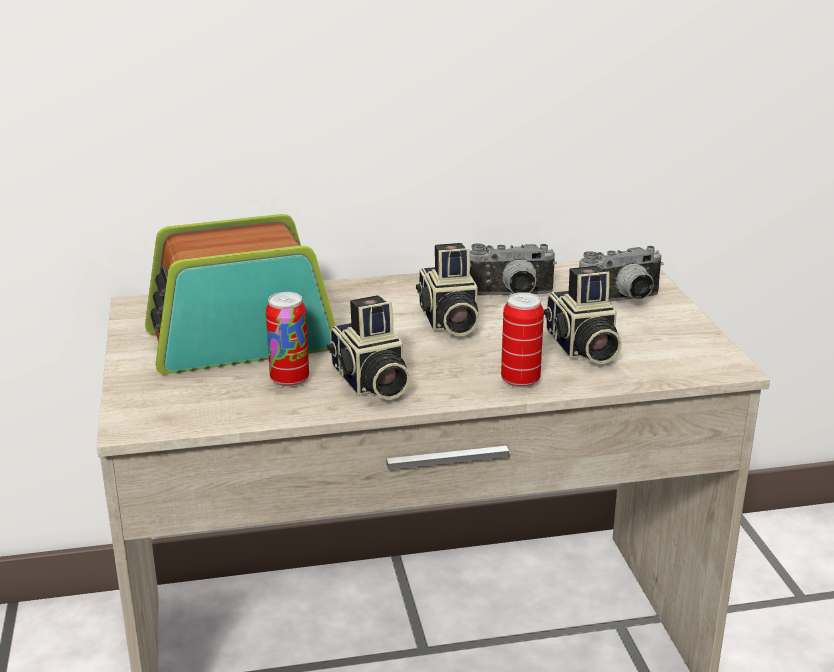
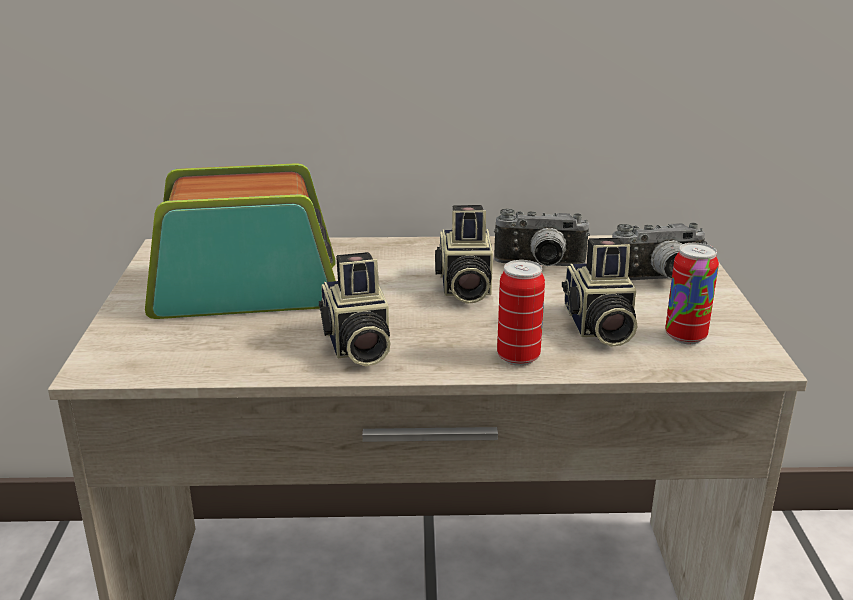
camera: 10 degrees right, 0 degrees up
(289, 380) = (275, 335): can -> can (685, 336)

